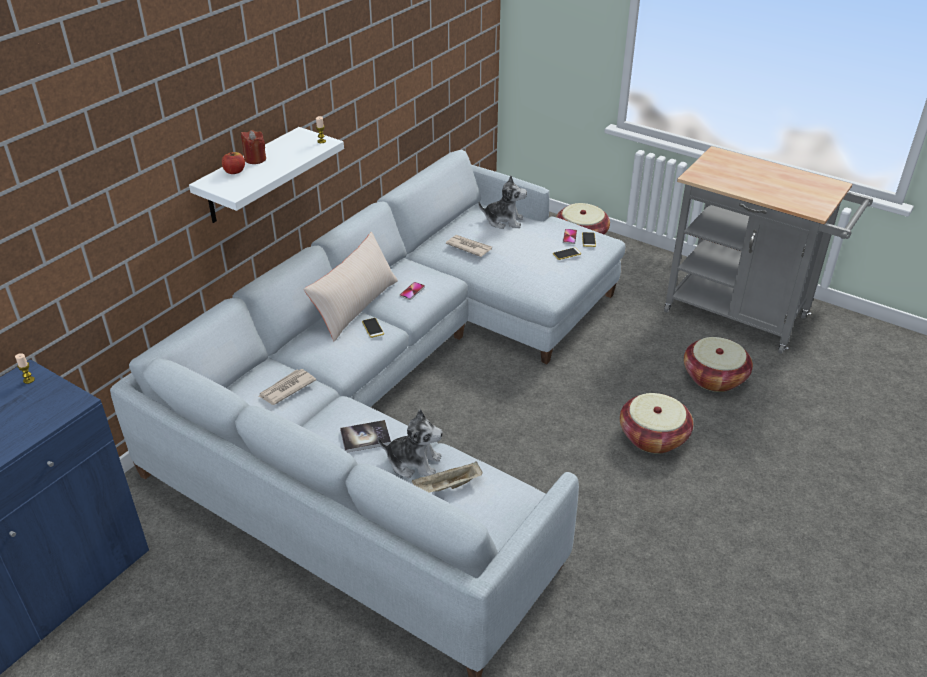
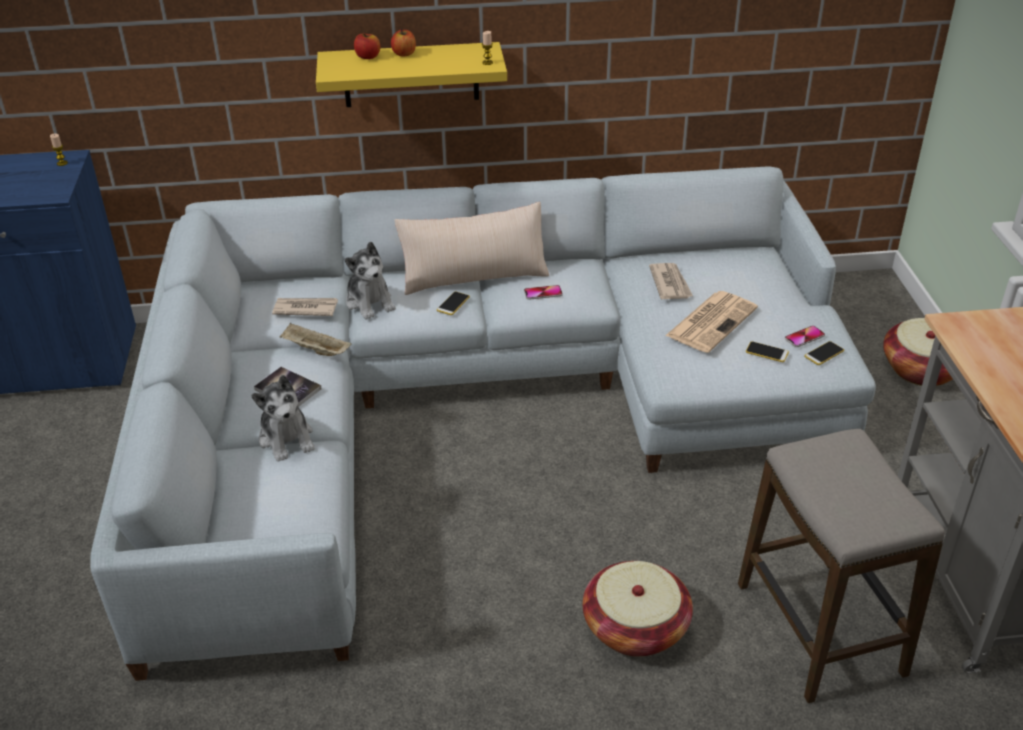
camera: 50 degrees right, 0 degrees up
(250, 176) = (411, 75): white shelf -> yellow shelf
(255, 159) = (404, 54): red candle -> apple
(447, 487) = (269, 478): beige tray -> beige tray (315, 350)
(504, 221) = (758, 279): plush toy -> plush toy (370, 302)
(520, 254) = (711, 321): none -> newspaper
(714, 377) = (819, 628): basket -> stool

